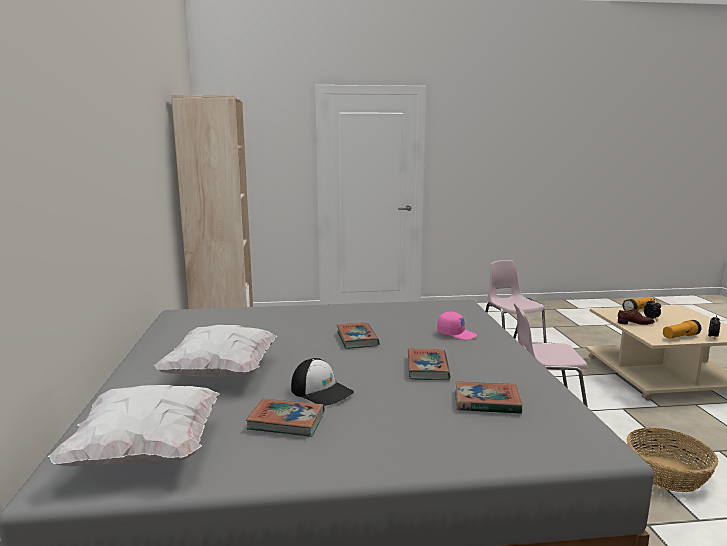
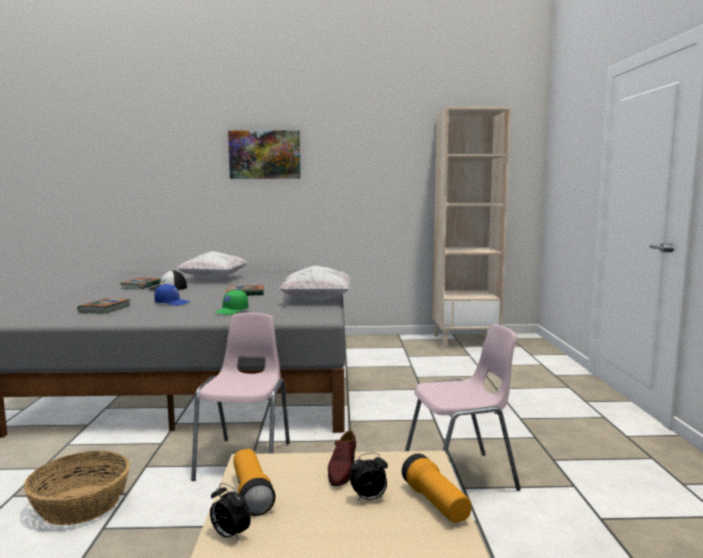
camera: 95 degrees right, 5 degrees down
(99, 146) = (265, 154): none -> picture
(147, 452) = (142, 276): white pillow -> white pillow (317, 300)
(427, 368) = (172, 303): book -> blue cap
(456, 334) = (232, 311): pink cap -> green cap

